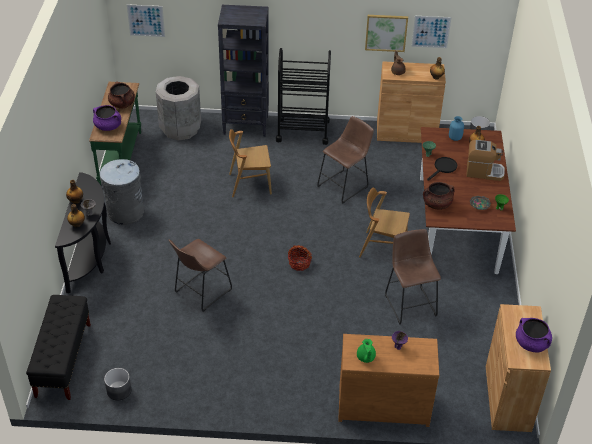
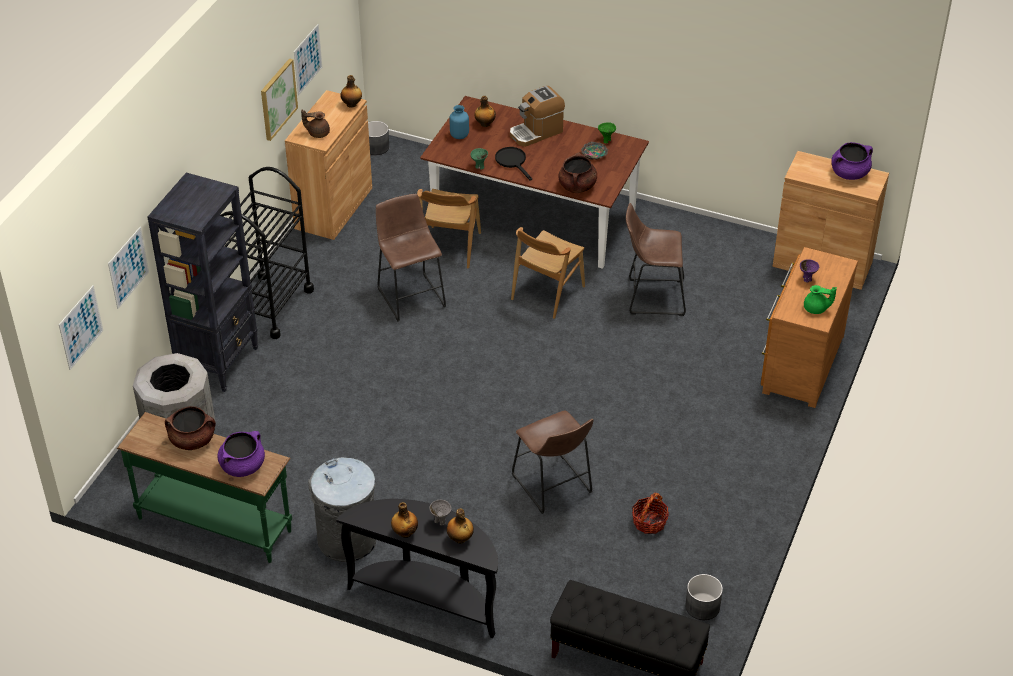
camera: 70 degrees left, 0 degrees up
(198, 20) = (128, 267): none -> picture
(249, 184) = (355, 388): brown chair -> brown chair (450, 247)
(299, 263) = (541, 377): basket -> basket (649, 522)
(484, 172) = (536, 132): coffee machine -> coffee machine turned 150 degrees counterclockwise

